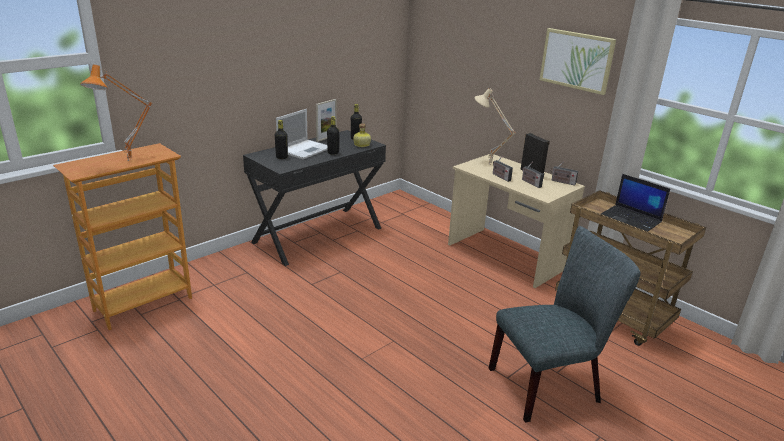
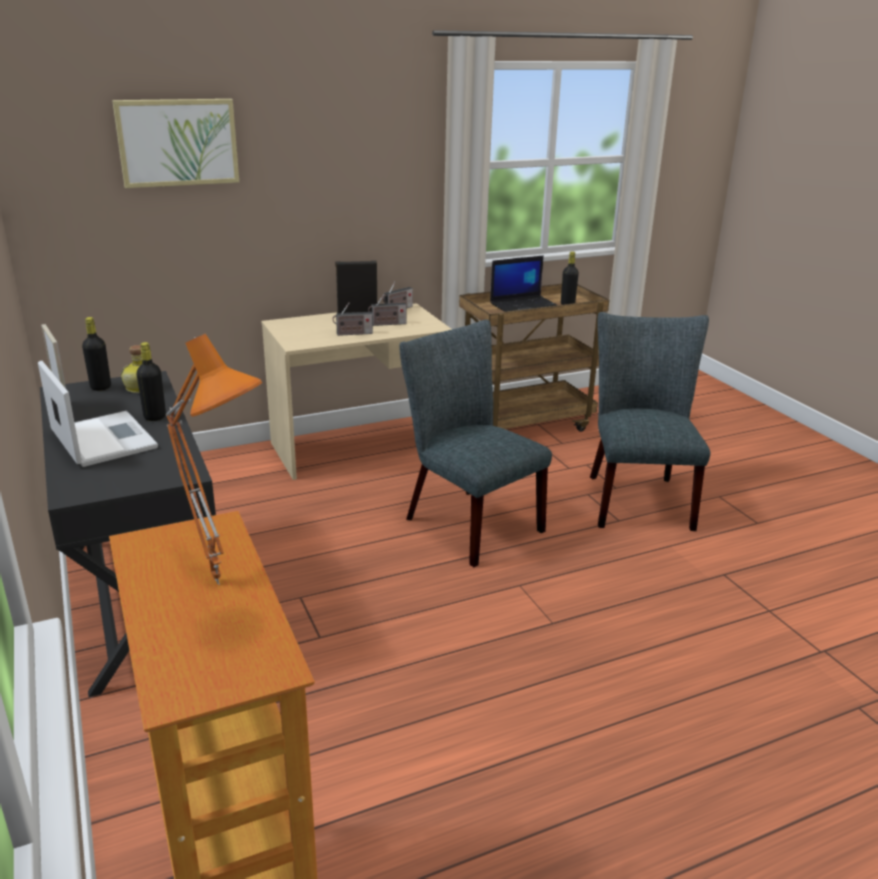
camera: 70 degrees left, 0 degrees up
(281, 157) = (121, 467): black bottle -> black bottle (567, 304)
(450, 310) = (466, 522): none -> grey chair
(488, 165) = (304, 331): beige table lamp -> none
(576, 60) = (367, 140): picture -> picture (178, 142)

